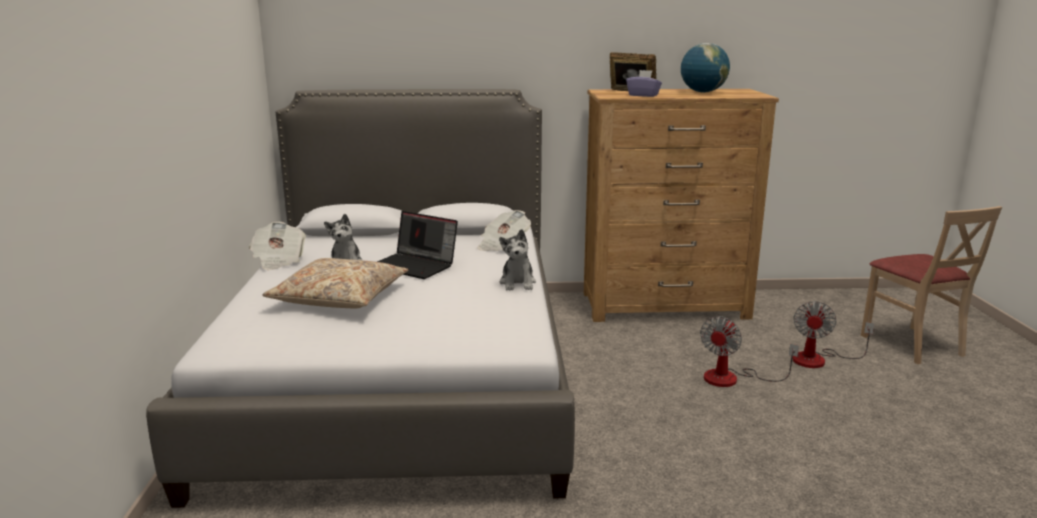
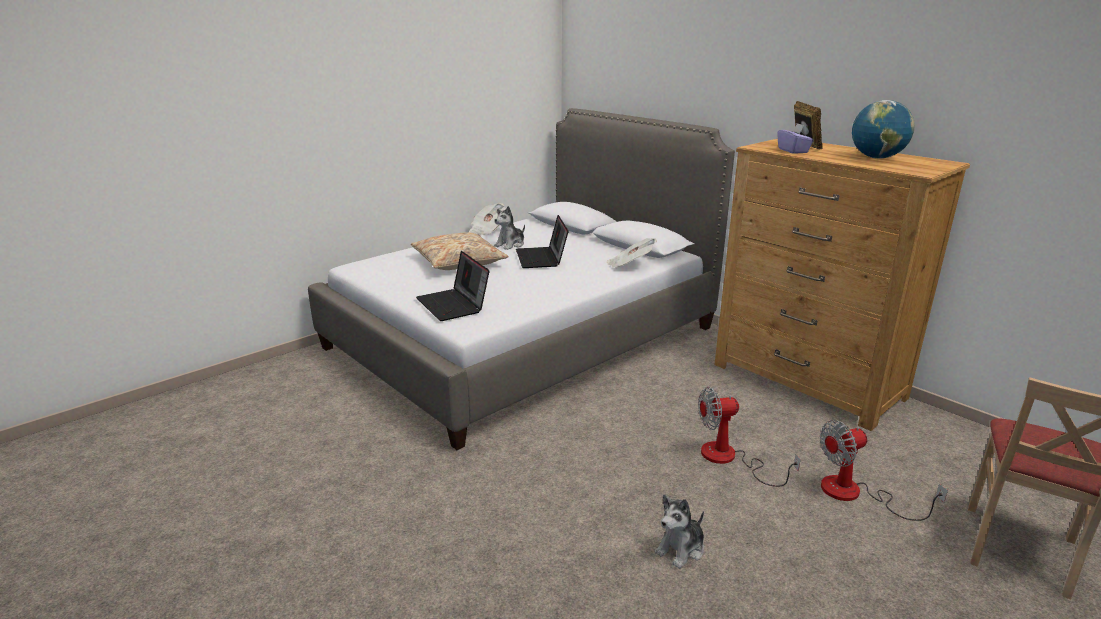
camera: 50 degrees right, 5 degrees up
(456, 334) = (454, 305): none -> laptop
(518, 283) = (568, 292): plush toy -> plush toy (681, 549)

